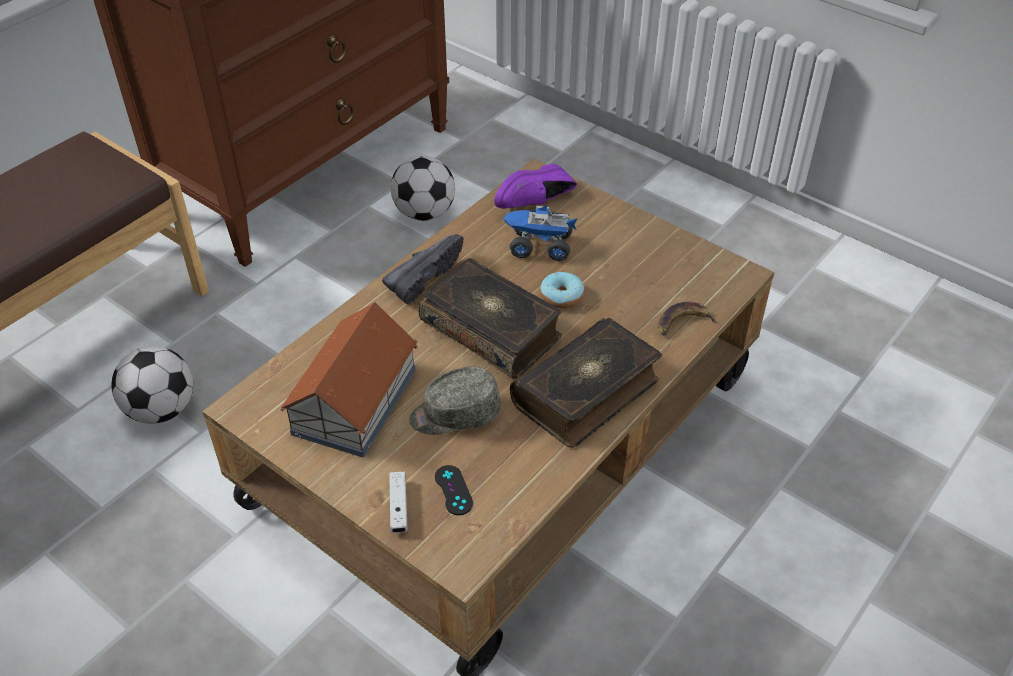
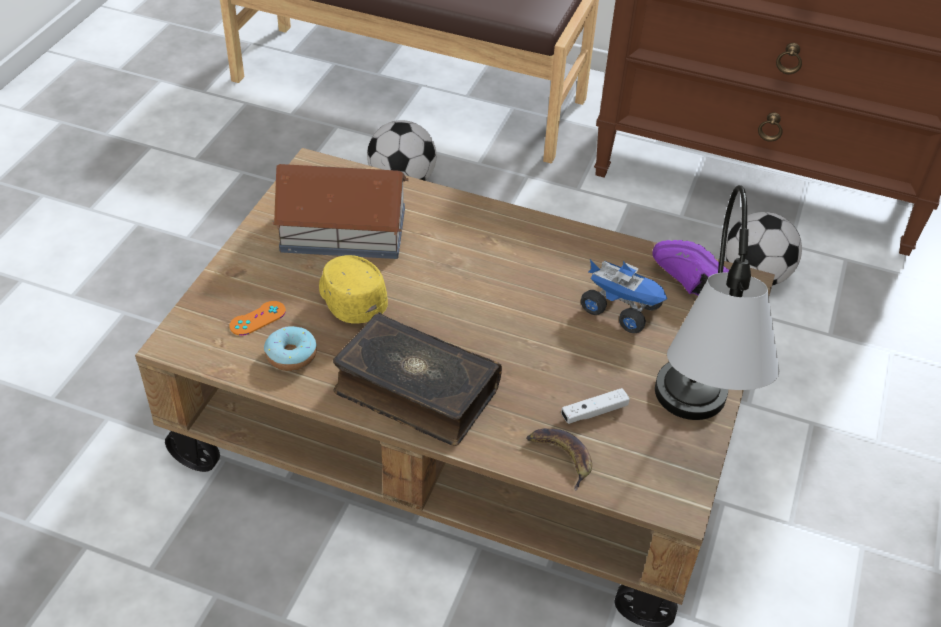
camera: 70 degrees right, 0 degrees up
(398, 507) = (229, 287): white game controller -> white game controller (594, 412)
(423, 276) = (528, 233): black shoe -> none
(453, 490) = (257, 318): black game controller -> orange game controller
(454, 414) = (350, 298): grey cap -> yellow cap
(492, 329) = (475, 299): book -> none
(539, 247) = (621, 309): toy truck -> toy truck turned 135 degrees clockwise
(562, 296) = (551, 343): donut -> donut (291, 355)
(676, 247) = (691, 431): none -> table lamp

